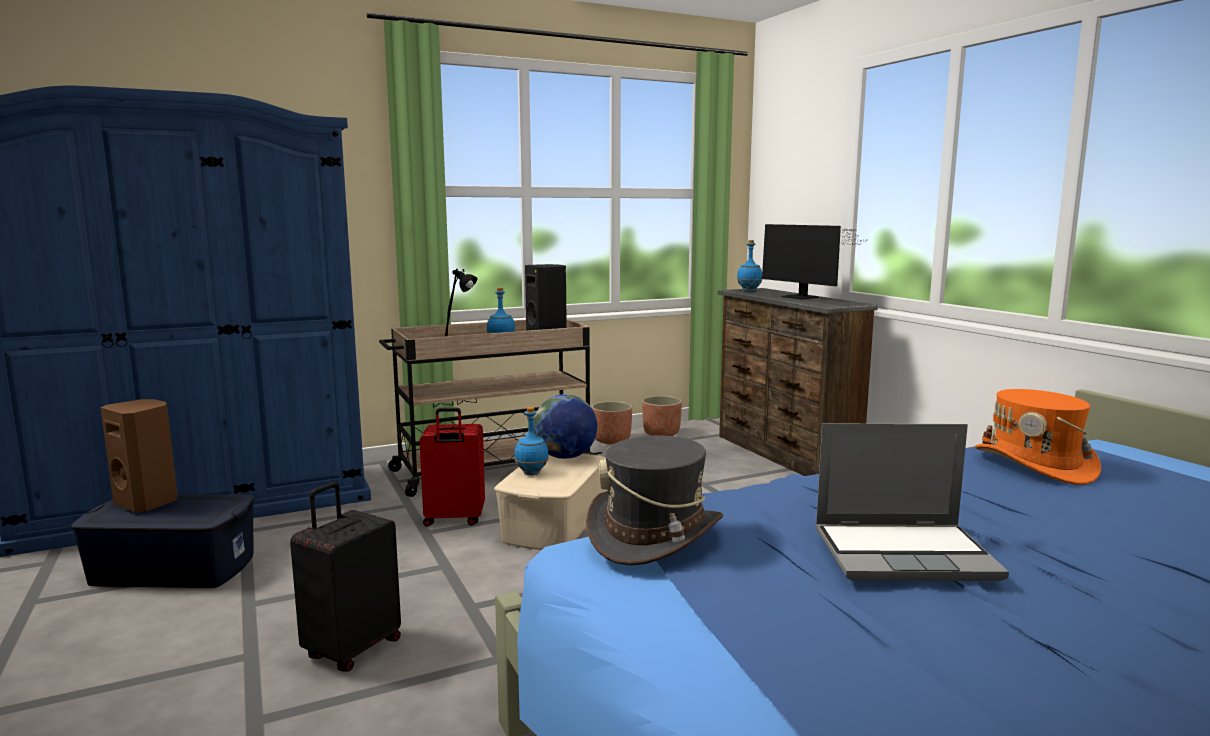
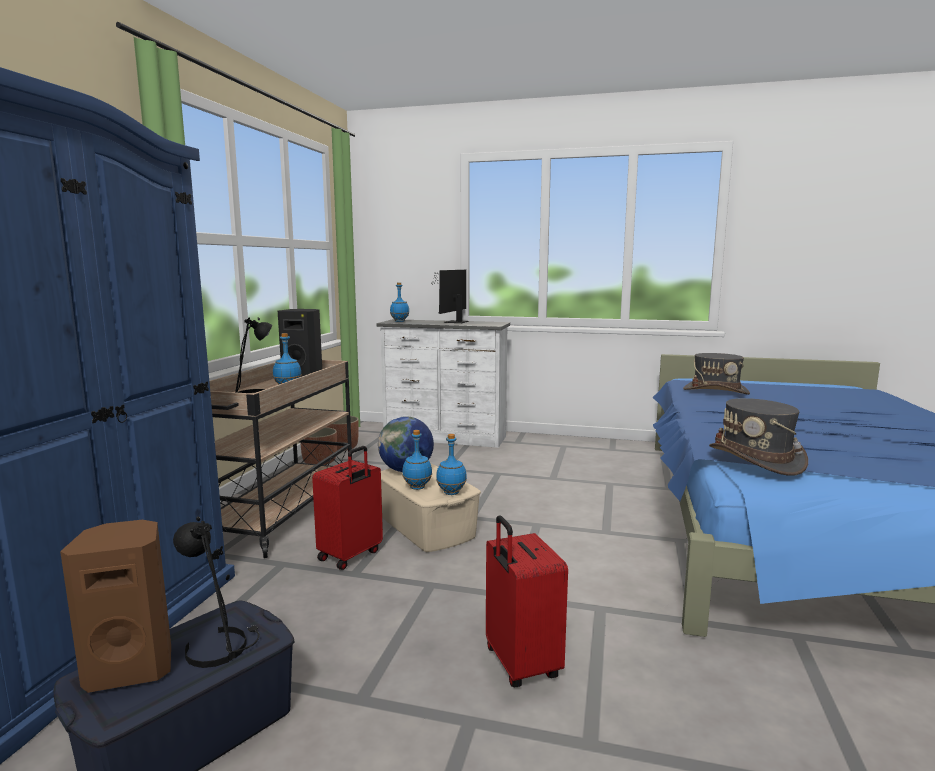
camera: 50 degrees left, 0 degrees up
(187, 512) = (220, 646): none -> black table lamp
(352, 649) = (520, 664): black suitcase -> red suitcase
(539, 487) = (451, 493): none -> blue bottle
(784, 455) = (445, 438): brown dresser -> white dresser
(803, 297) = (454, 322): monitor -> monitor turned 105 degrees clockwise
(905, 554) = (822, 432): laptop -> none
(1034, 465) = (716, 391): orange hat -> grey hat

